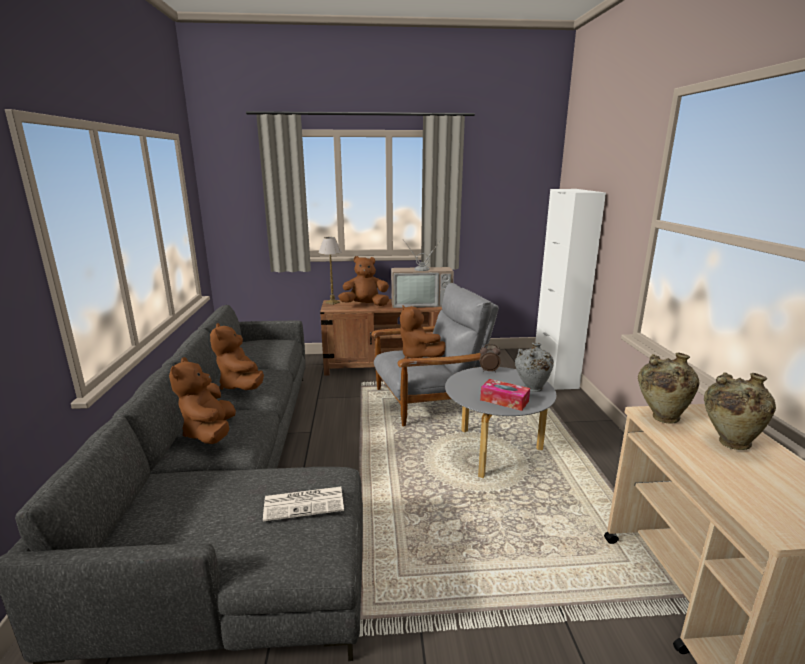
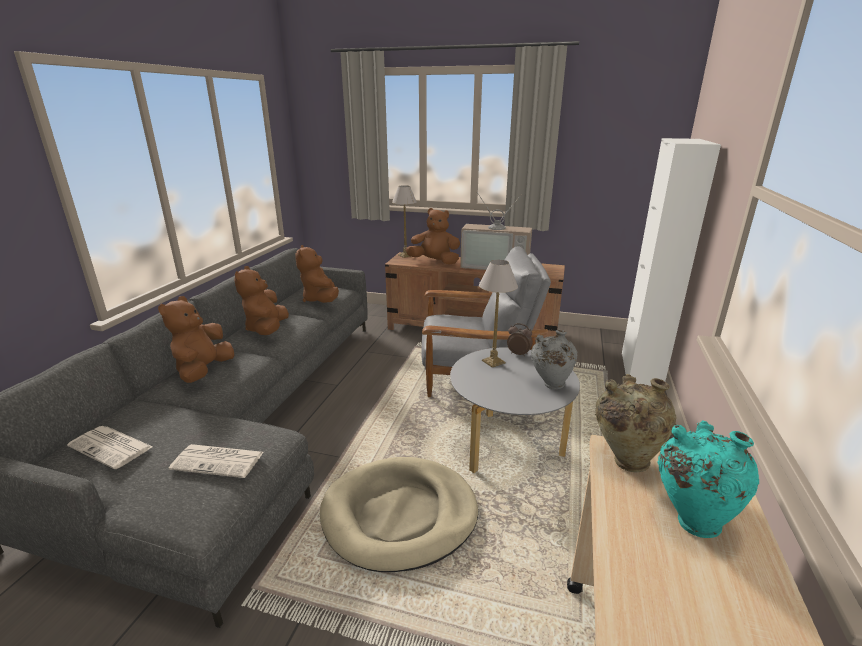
camera: 20 degrees right, 5 degrees up
(178, 518) = (112, 447): none -> newspaper
(418, 356) = (464, 324): brown plush toy -> brown plush toy (320, 300)
(446, 525) = (400, 515): none -> beige dog bed
(475, 379) = (494, 361): none -> table lamp
(504, 400) = (506, 392): tissue box -> none
(728, 442) = (691, 520): beige vase -> turquoise vase

